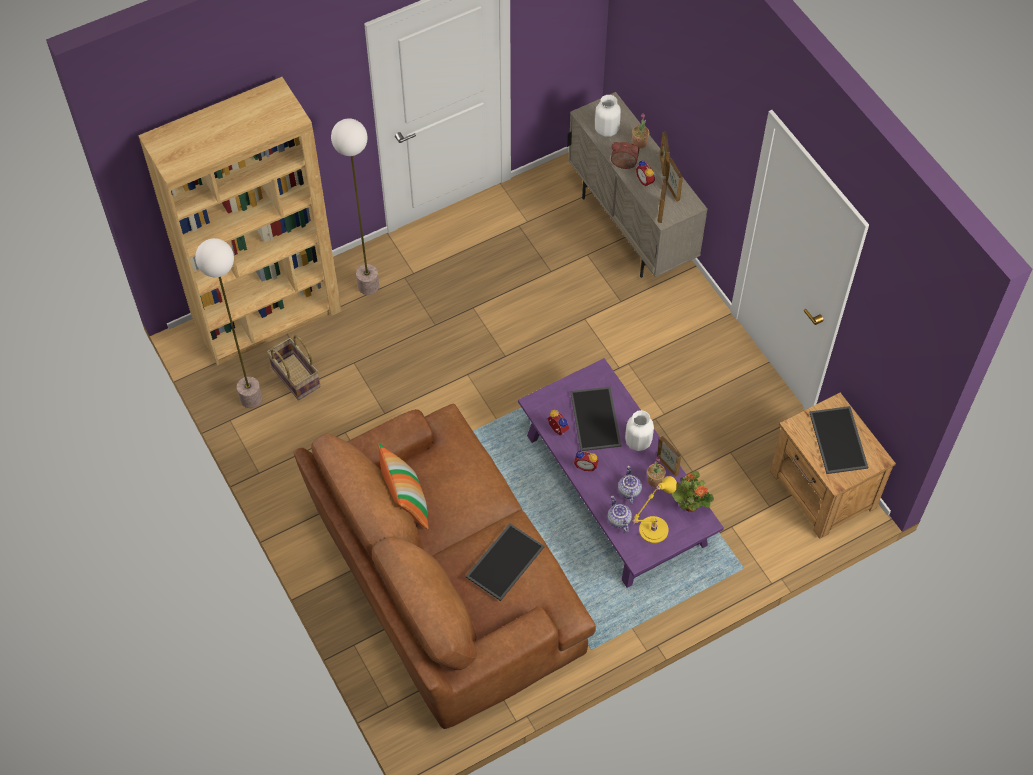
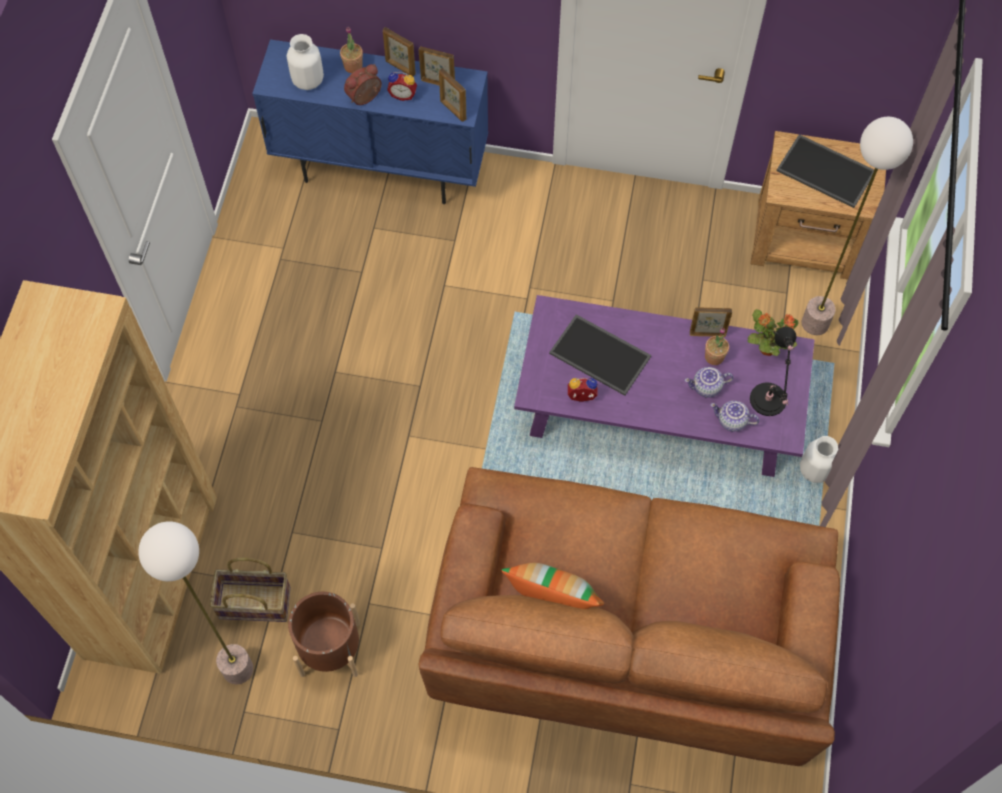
camera: 50 degrees left, 5 degrees up
(301, 433) = (330, 649): none -> brown planter
(368, 286) = (213, 448): floor lamp -> floor lamp (815, 323)
(504, 560) = (706, 557): tray -> none
(586, 465) = (645, 403): alarm clock -> none
(628, 491) = (706, 388): teapot -> teapot turned 45 degrees counterclockwise
(631, 228) = (381, 169): beige cabinet -> blue cabinet
(638, 441) = (658, 338): white vase -> white vase (814, 470)
(651, 531) = (768, 402): yellow table lamp -> black table lamp

